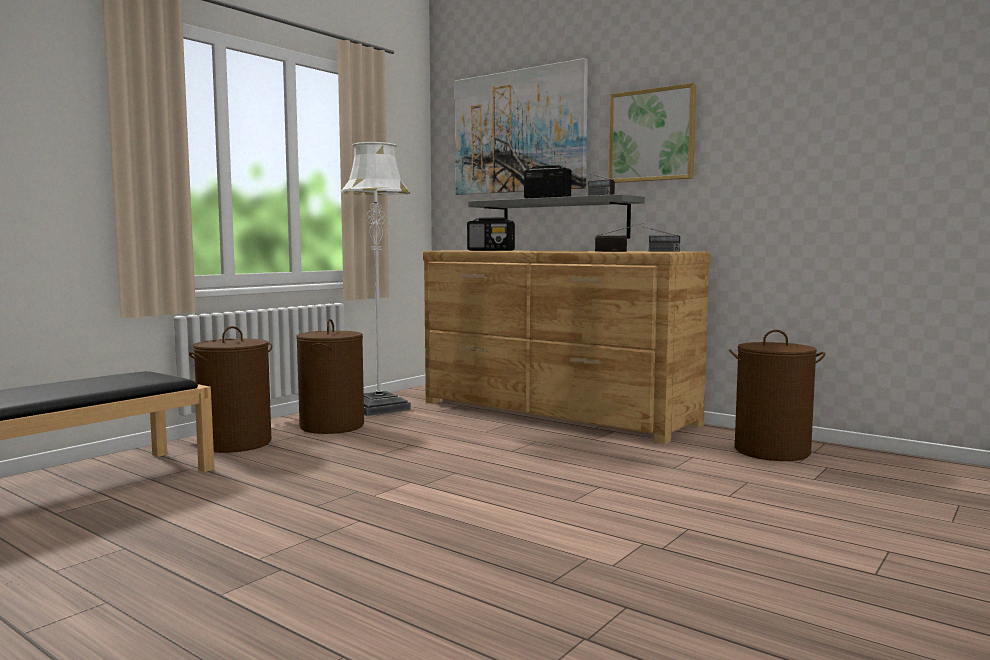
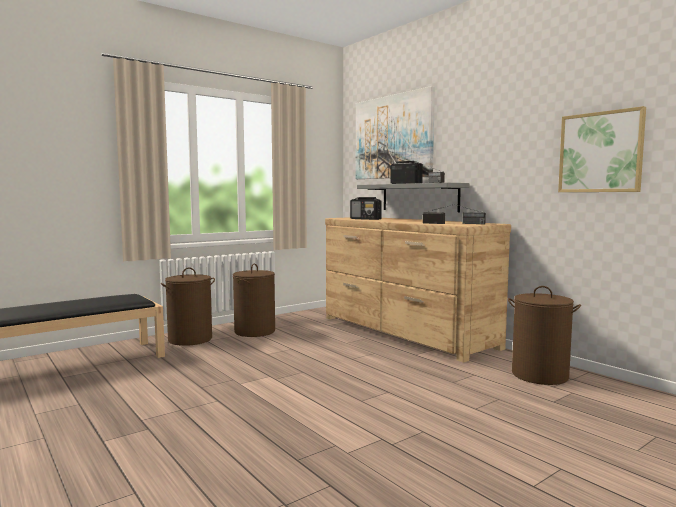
camera: 15 degrees right, 0 degrees up
(379, 408) = (293, 320): white floor lamp -> none
(652, 135) = (474, 139): picture -> picture (600, 152)

